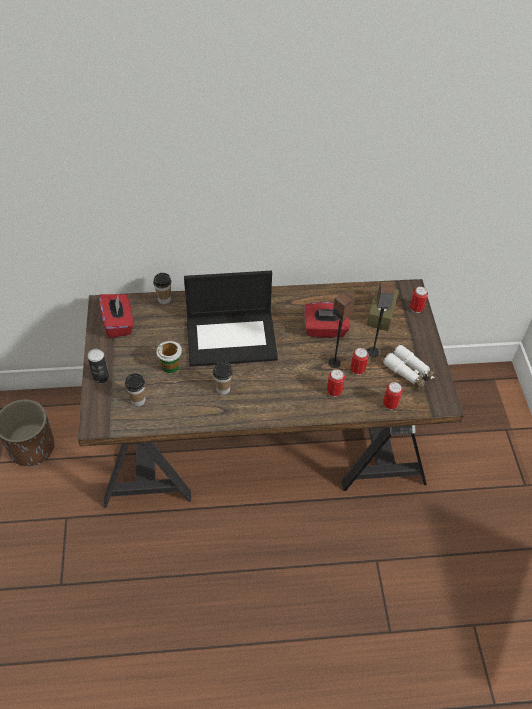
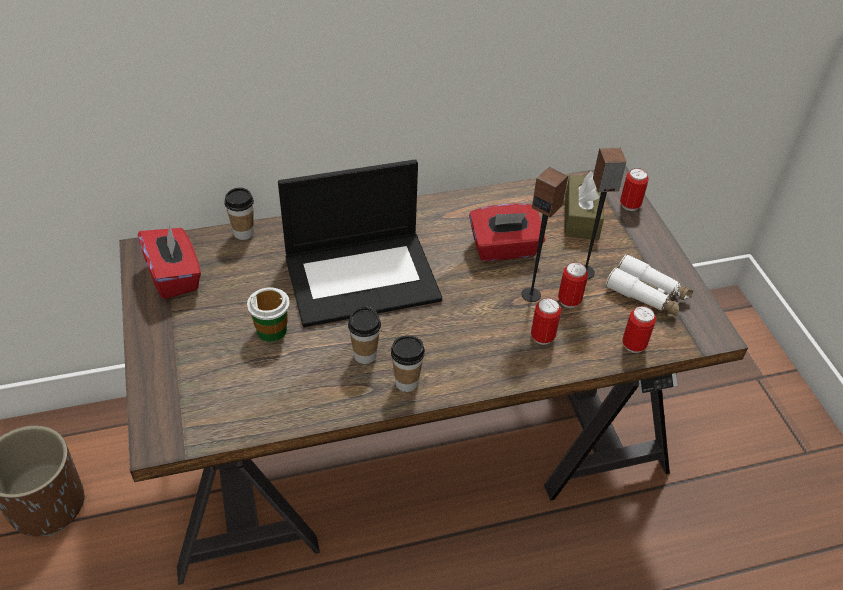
camera: 10 degrees left, 5 degrees down
(101, 377) = (157, 361): can -> none
(138, 400) = (226, 391): cup -> cup (406, 382)

